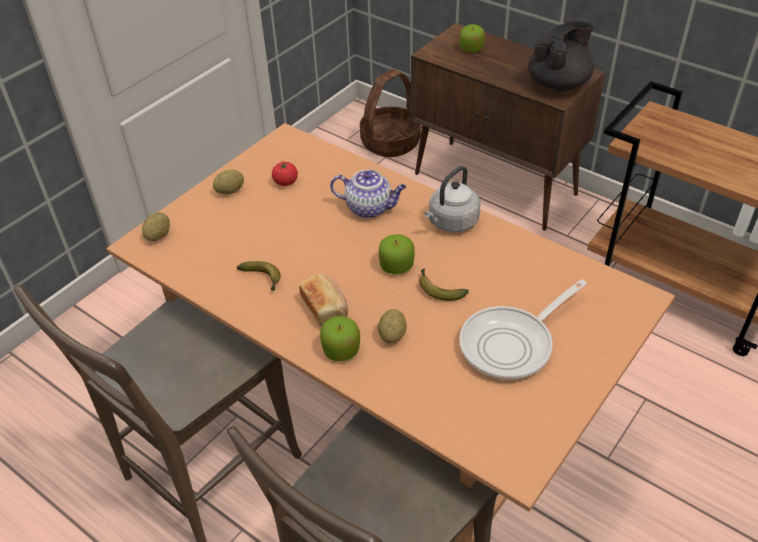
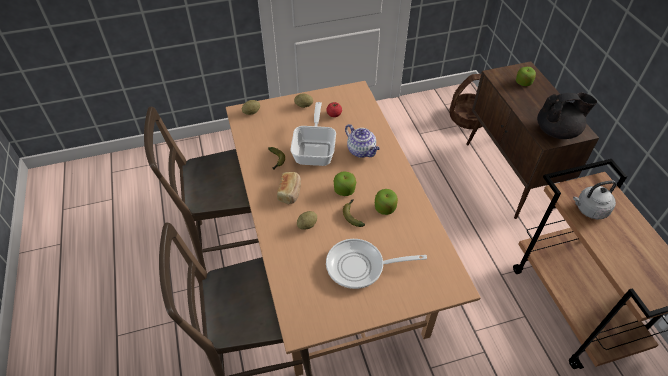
camera: 35 degrees right, 5 degrees up
(306, 238) = (315, 150): none -> frying pan
(341, 350) = (277, 218): apple -> apple (385, 208)
(451, 222) = (396, 182): grey kettle -> grey kettle (589, 210)

